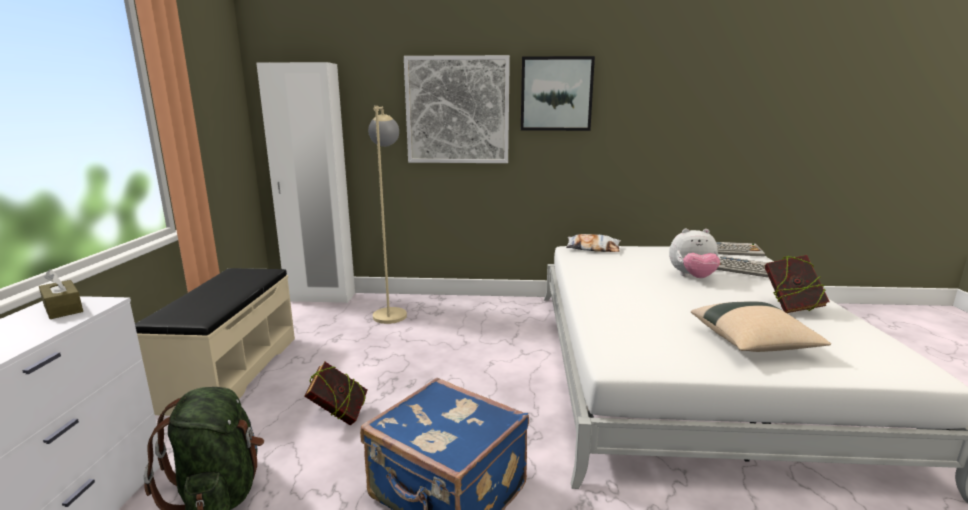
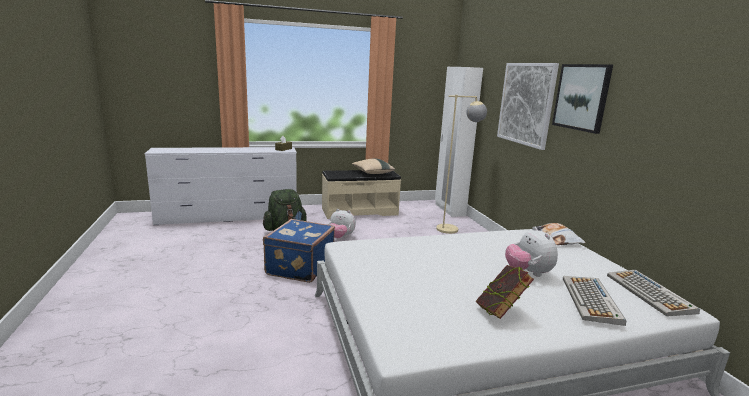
camera: 70 degrees right, 0 degrees up
(339, 416) = (340, 237): book -> plush toy
(753, 344) = (400, 286): beige pillow -> beige pillow (372, 173)

